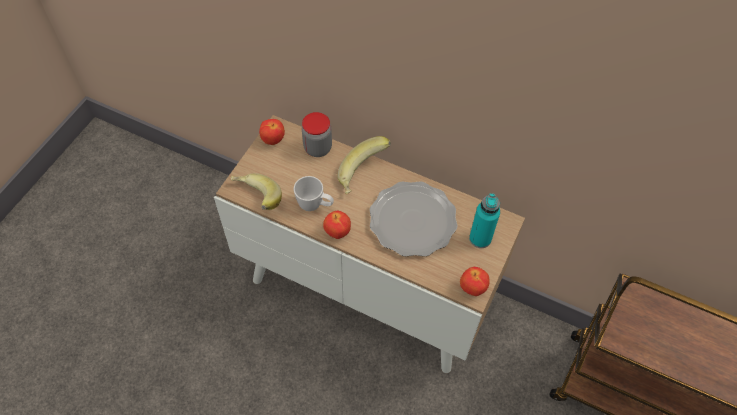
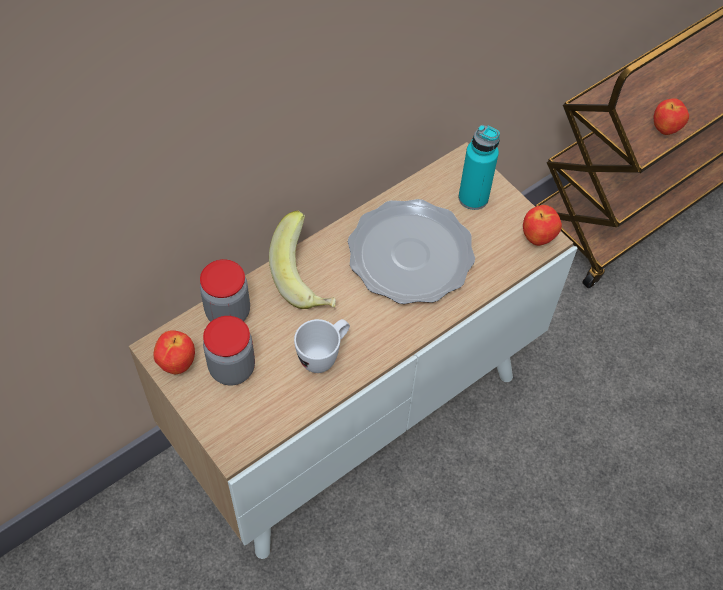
camera: 65 degrees left, 0 degrees up
(256, 200) = (271, 427): banana -> none
(283, 166) = (232, 368): none -> jar
(337, 232) = (382, 347): apple -> apple (665, 129)

